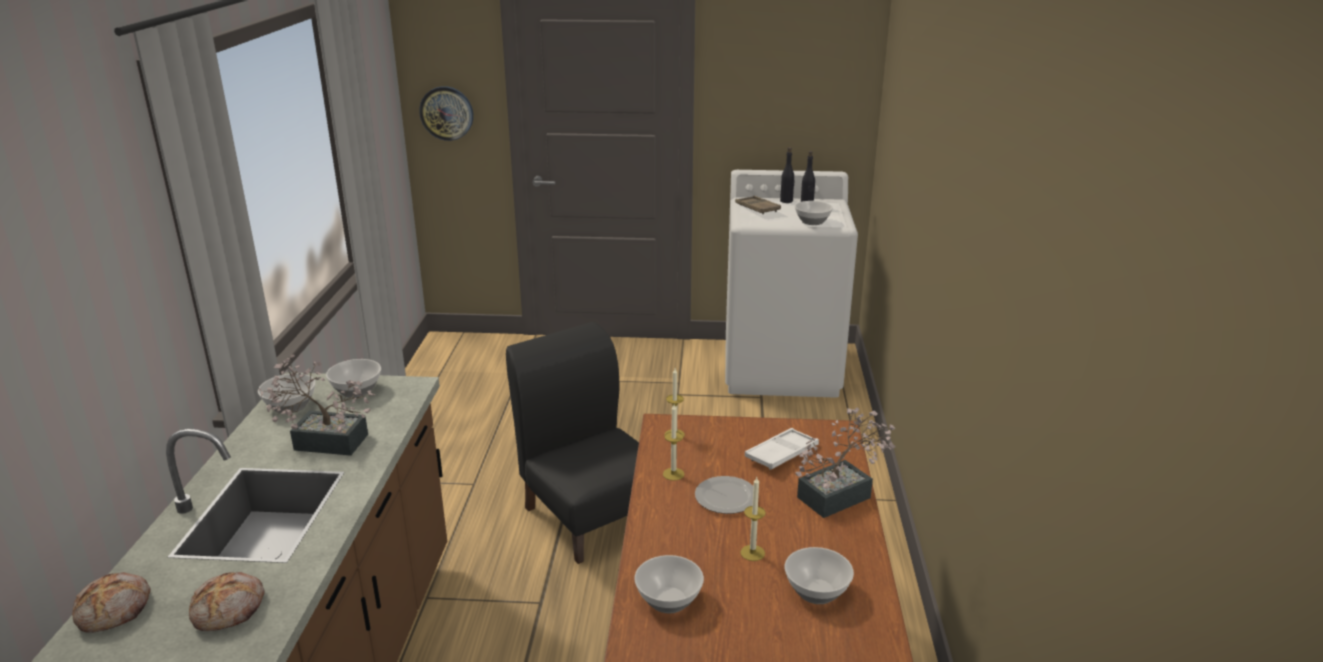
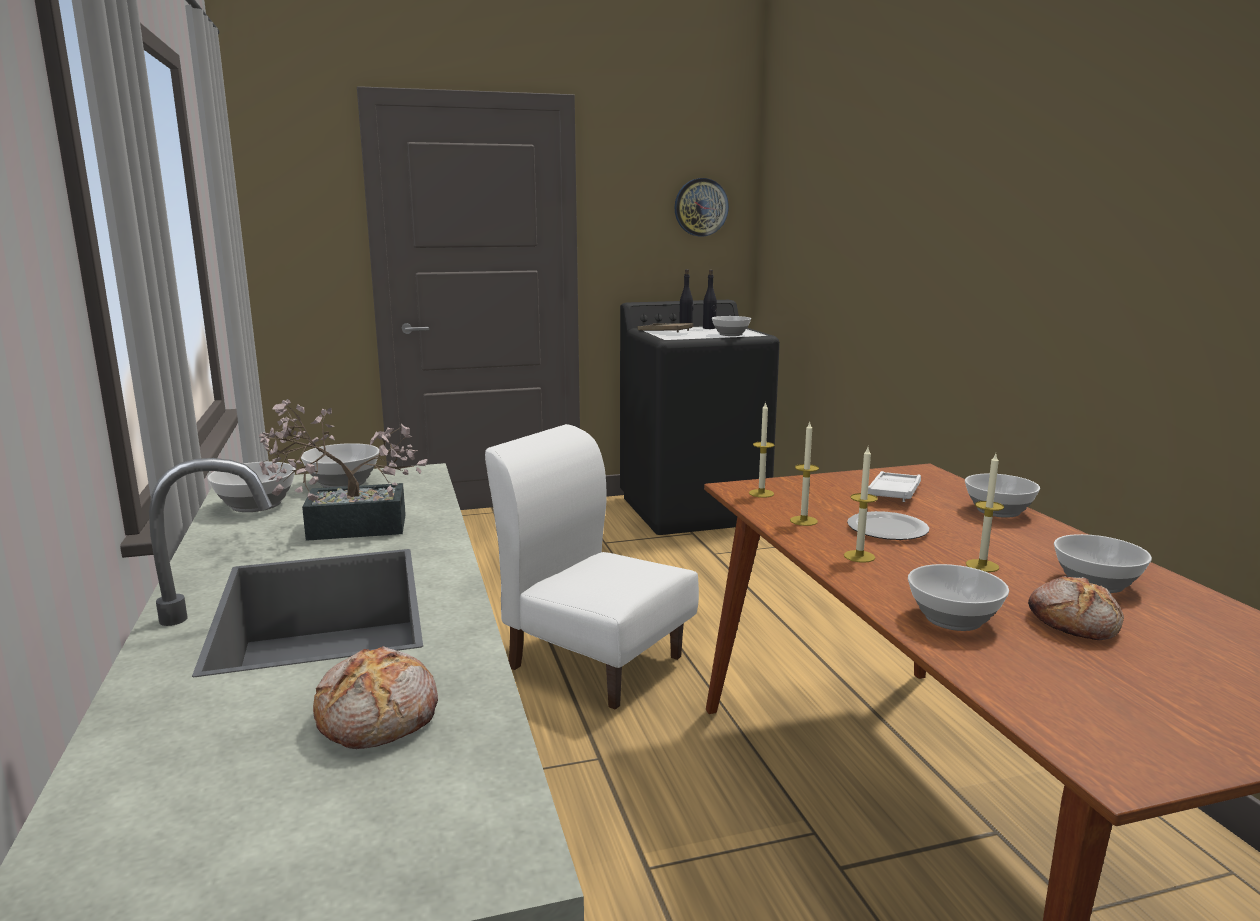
camera: 20 degrees left, 10 degrees down
(115, 610) = (142, 761): bread -> bread (1074, 623)
(447, 113) = (294, 252): wall clock -> wall clock (700, 207)
(591, 516) = (595, 661): black chair -> white chair
(672, 522) = (859, 556): none -> candle
(782, 369) = (694, 510): white washing machine -> black washing machine
(841, 495) = (999, 512): potted plant -> bowl

